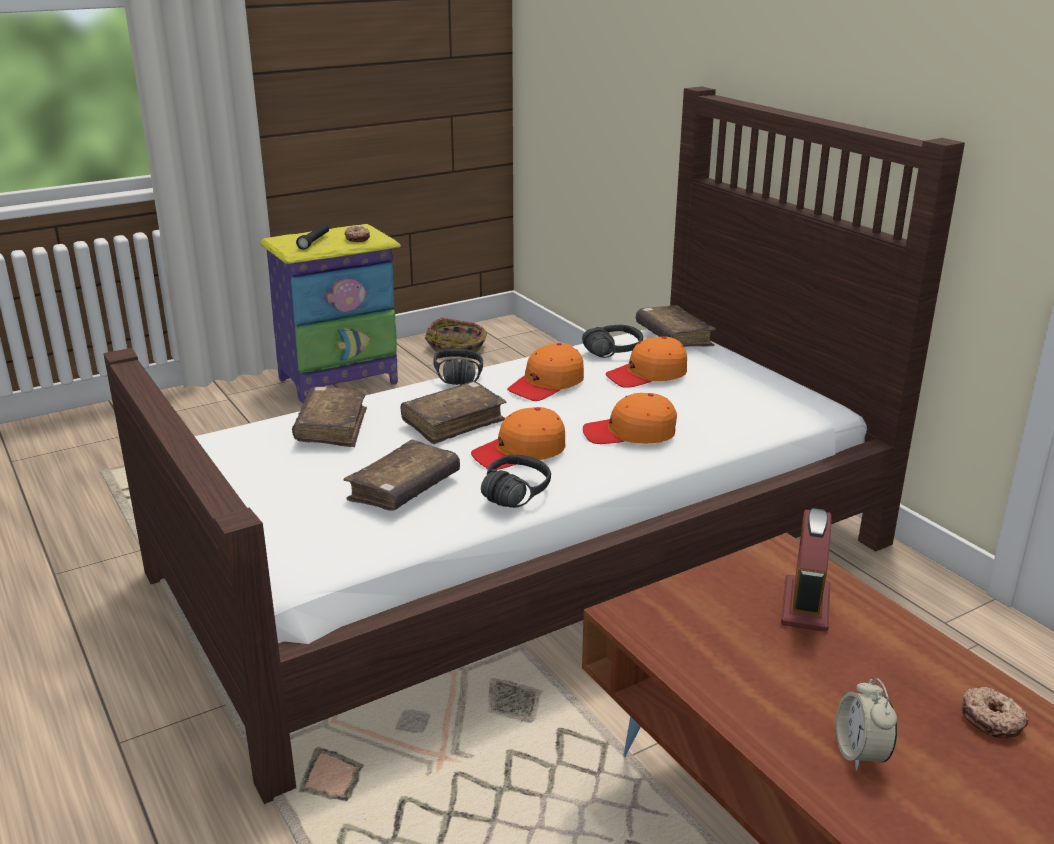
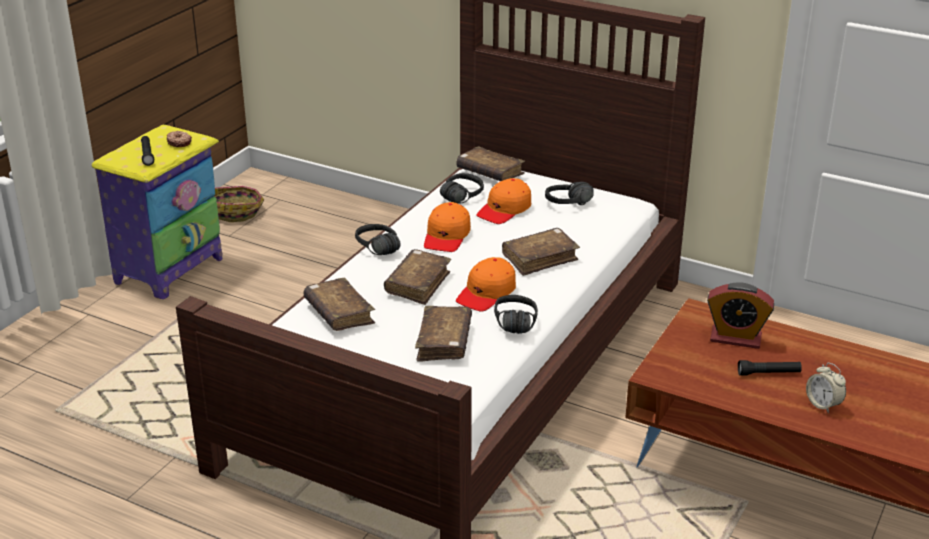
camera: 30 degrees left, 5 degrees up
(630, 433) = (539, 258): orange cap -> brown book
(735, 390) = (571, 206): none -> black headphones
(805, 605) = (735, 338): alarm clock -> alarm clock turned 60 degrees counterclockwise
(810, 672) = (768, 373): none -> black flashlight
(991, 719) = (863, 367): donut -> none

